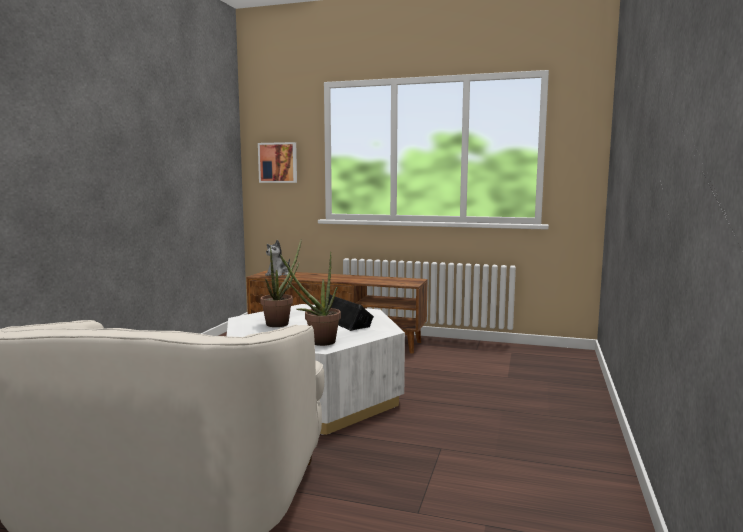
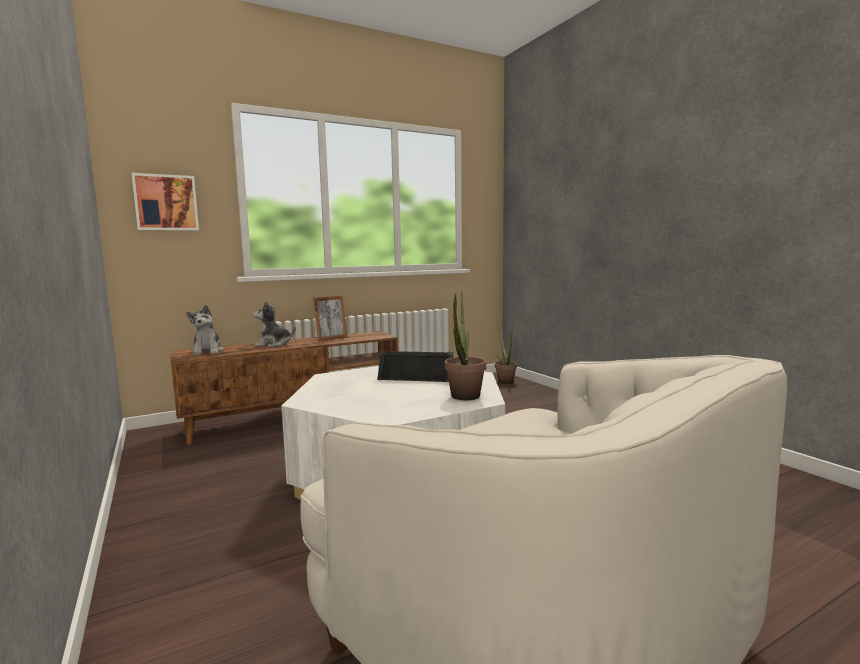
camera: 45 degrees left, 0 degrees up
(281, 323) = (364, 393): potted plant -> potted plant (504, 381)
(325, 276) = (274, 344): none -> plush toy
(371, 279) = (331, 338): none -> picture frame

